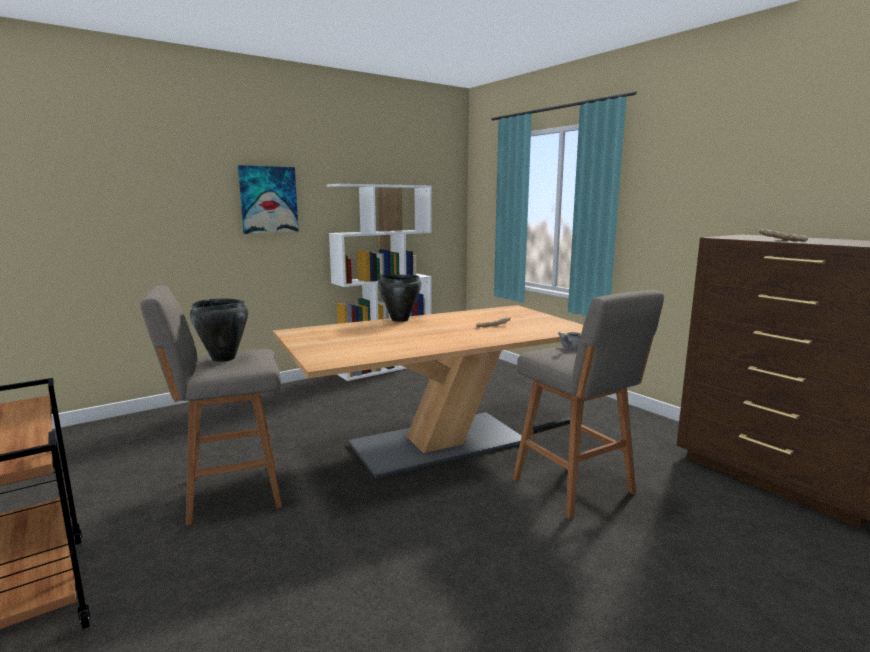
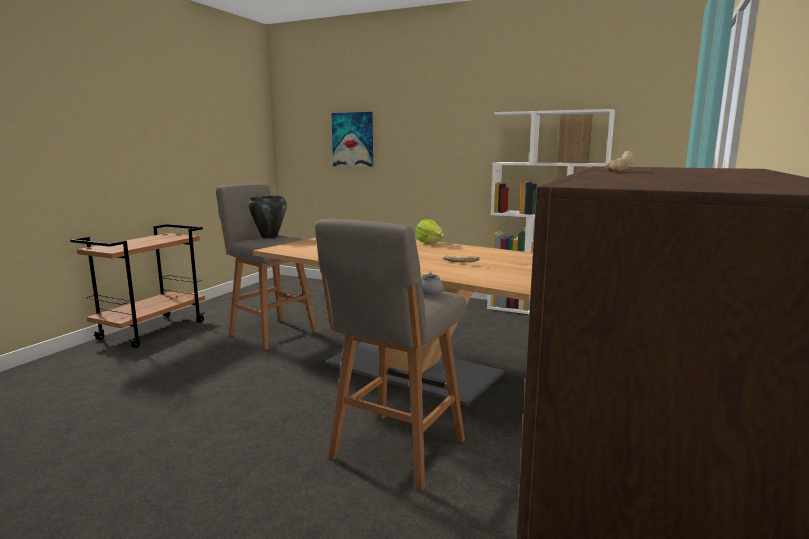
camera: 60 degrees right, 0 degrees up
(268, 200) = (447, 130): picture -> picture (353, 139)
(399, 320) = (429, 243): black cooking pot -> lettuce

